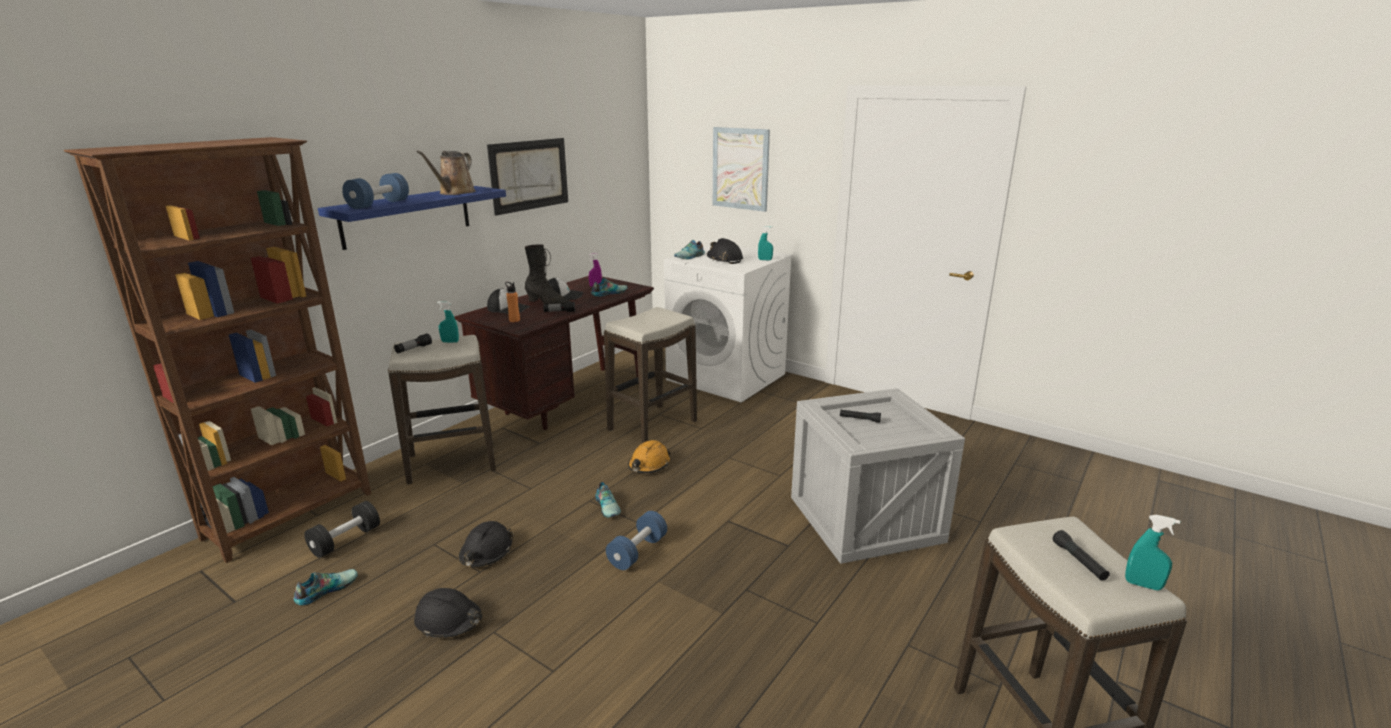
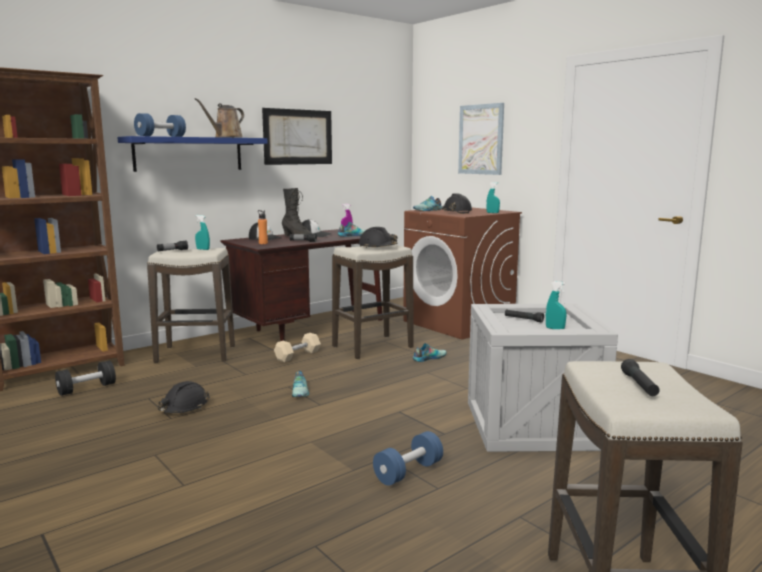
camera: 15 degrees right, 10 degrees down
(326, 589) = (52, 414): shoe -> shoe (429, 358)
(449, 621) = (126, 443): black hard hat -> black hard hat (377, 247)
(575, 449) = (297, 355): none -> beige dumbbell
(637, 552) = (305, 421): blue dumbbell -> blue dumbbell (408, 472)
(649, 465) = (353, 370): orange hard hat -> none
(727, 377) = (459, 323): white washing machine -> brown washing machine
(1143, 585) = (697, 404): turquoise spray bottle -> turquoise spray bottle (555, 329)

